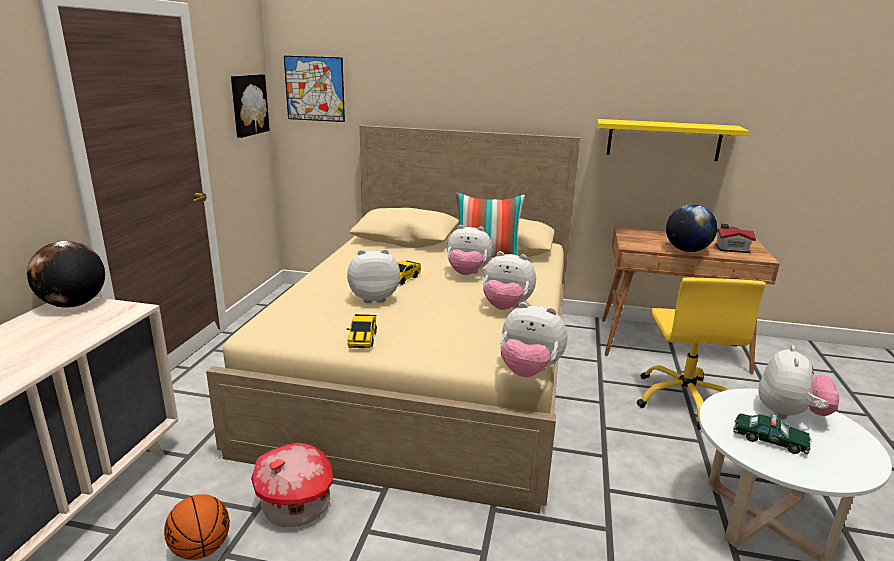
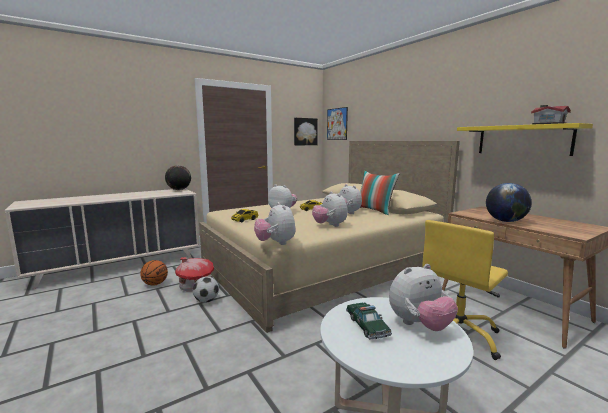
camera: 45 degrees right, 10 degrees down
(370, 520) = (206, 301): none -> football
(730, 248) = (557, 227): toy house -> toy house (548, 124)

